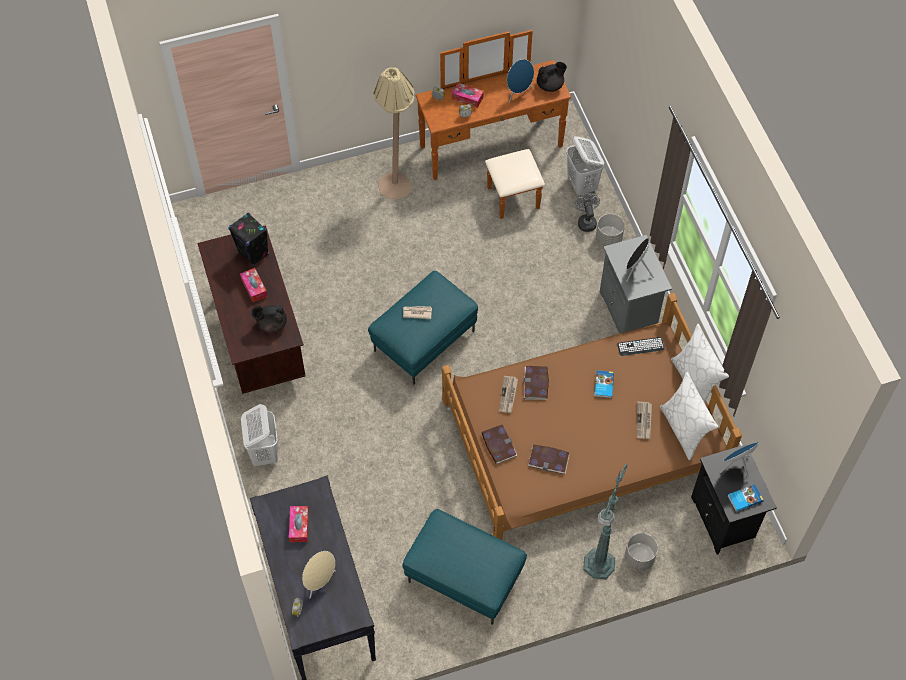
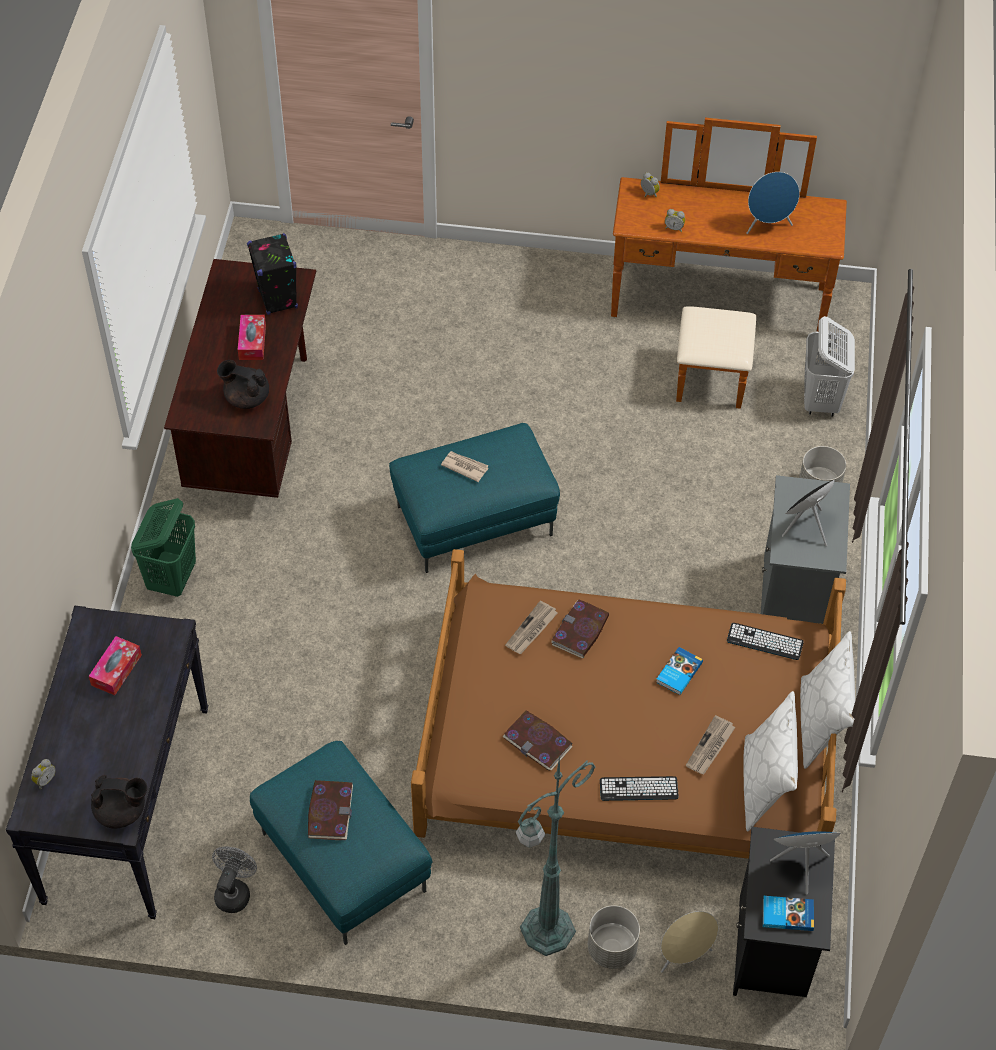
camera: 25 degrees right, 5 degrees down
(264, 452) = (172, 578): white laundry basket -> green laundry basket
(319, 581) = (98, 755): beige speaker -> beige speaker (684, 956)
(398, 180) = (561, 298): beige floor lamp -> none
(467, 98) = (691, 207): tissue box -> none
(498, 445) = (477, 691): book -> book (330, 811)
(550, 85) = (821, 232): black teapot -> black teapot (122, 811)
(586, 221) = (799, 451): grey fan -> grey fan (234, 891)
(618, 462) = (638, 789): none -> keyboard

